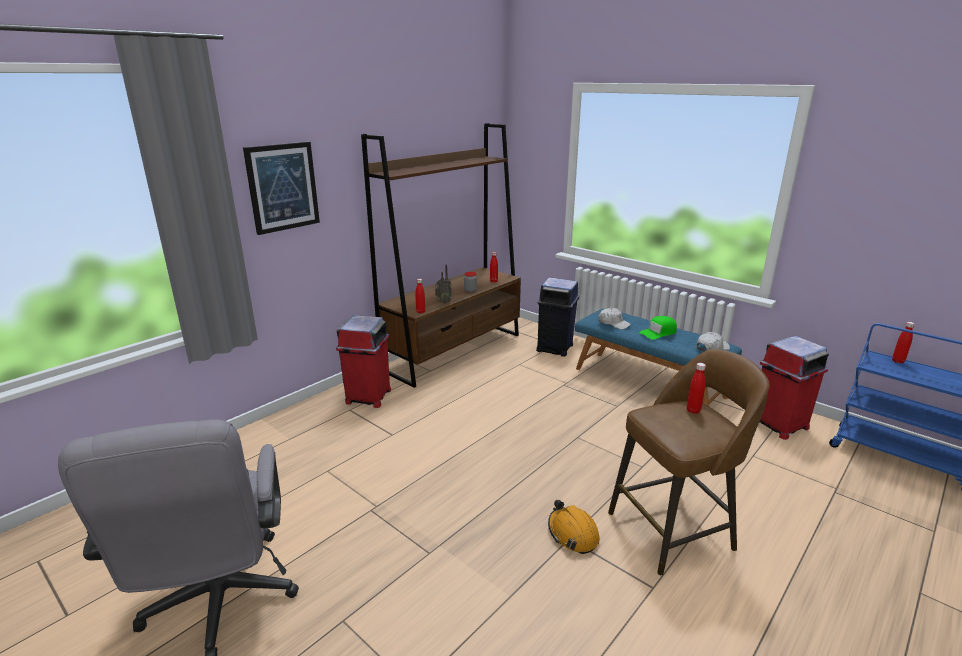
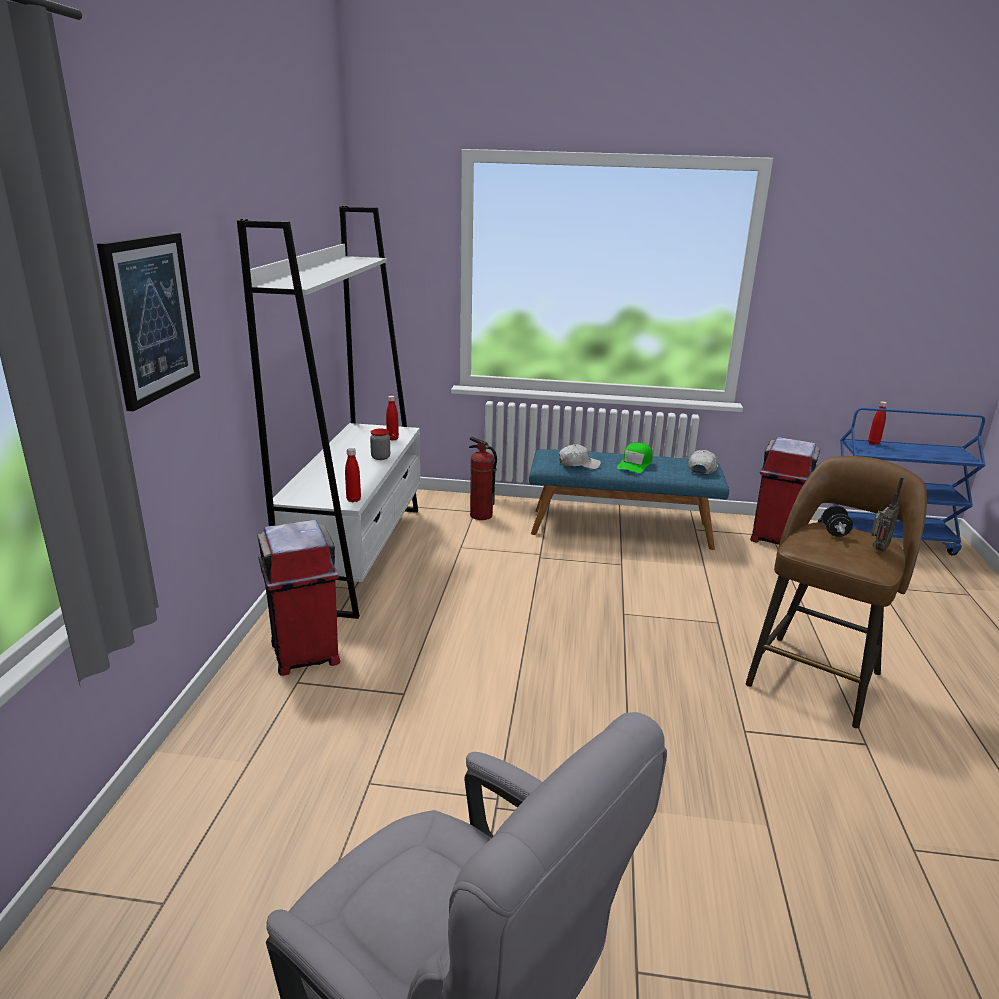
camera: 35 degrees left, 0 degrees up
(443, 302) = (365, 480): radio -> radio (877, 549)
(454, 352) = (357, 554): brown bookcase -> white bookcase
(555, 348) = (480, 515): blue trash can -> fire extinguisher
(572, 534) = (742, 724): orange hard hat -> none
(693, 410) = (834, 532): red bottle -> black dumbbell

